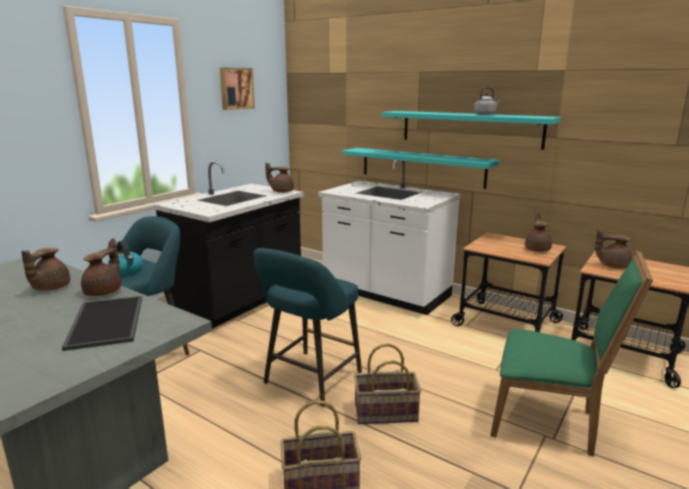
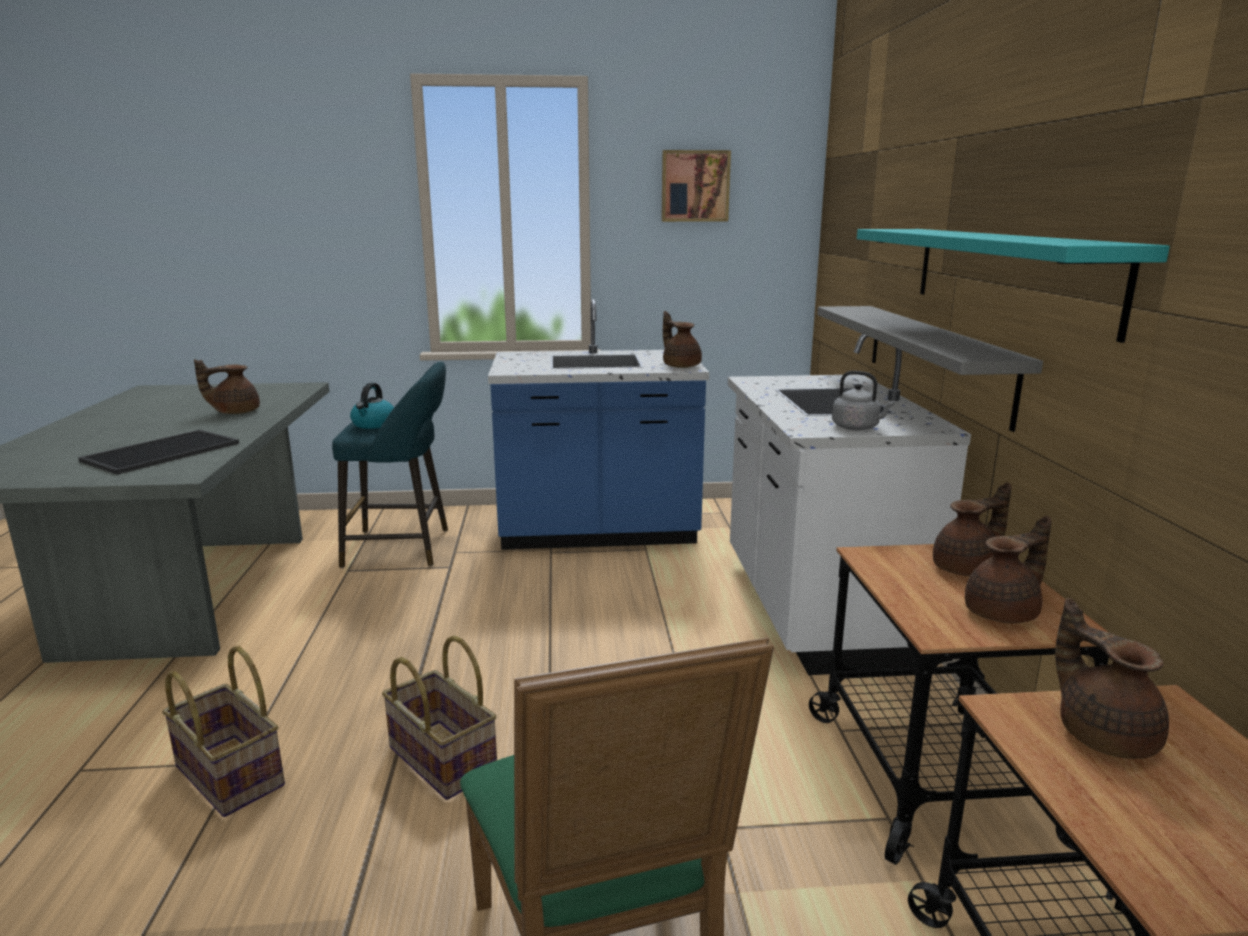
camera: 50 degrees right, 0 degrees up
(105, 291) = (245, 428): brown teapot -> brown teapot (967, 569)
(240, 302) = (598, 532): black counter -> blue counter
(310, 380) = (462, 663): turquoise stool -> none
(421, 167) = (935, 359): turquoise shelf -> grey shelf
(485, 114) = (1008, 236): grey kettle -> grey kettle (857, 428)

